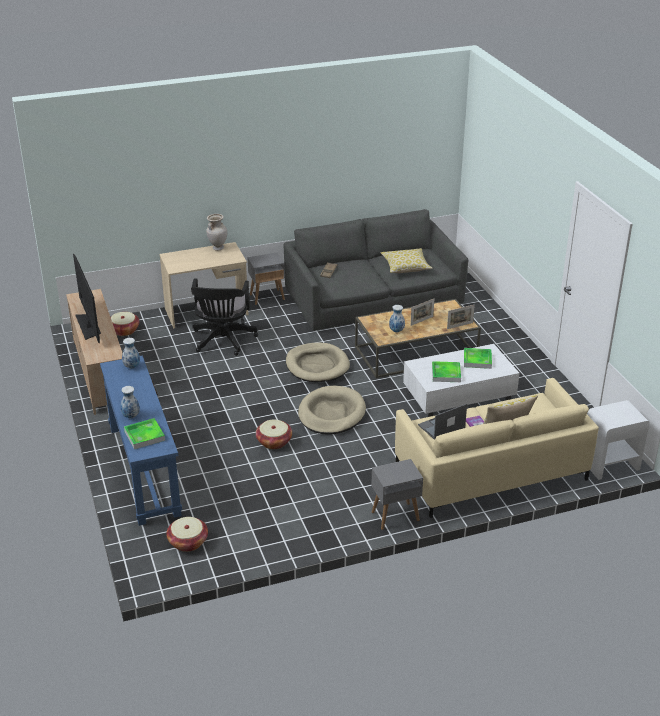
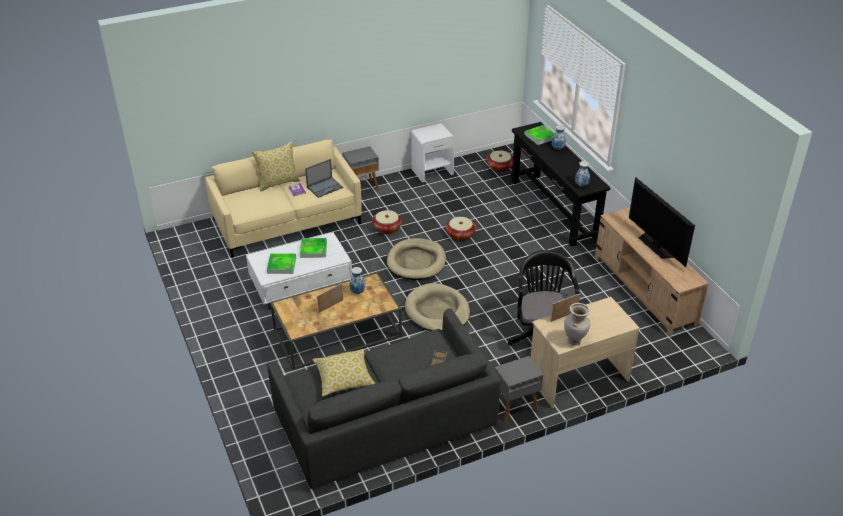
camera: 175 degrees right, 5 degrees up
(124, 330) = (654, 344): basket -> basket (387, 228)
(144, 470) = (553, 209): blue console table -> black console table
(460, 326) = (291, 302): picture frame -> picture frame (564, 316)
(609, 464) = (190, 232): white nightstand -> white nightstand (432, 171)

